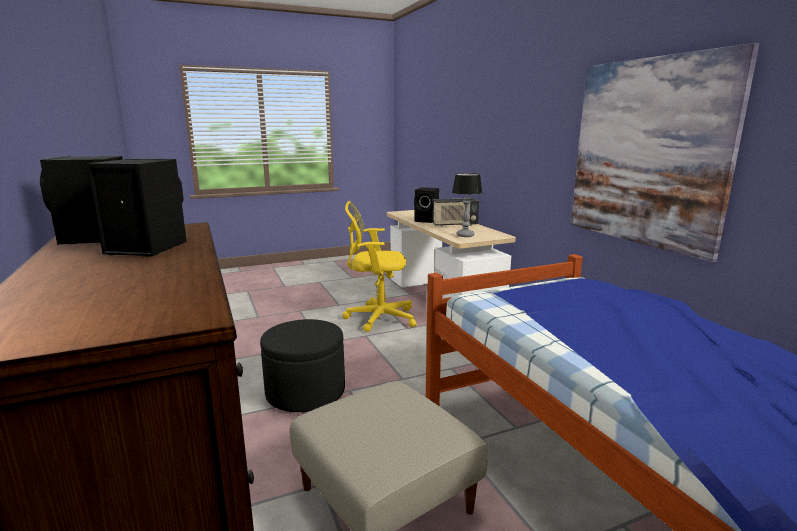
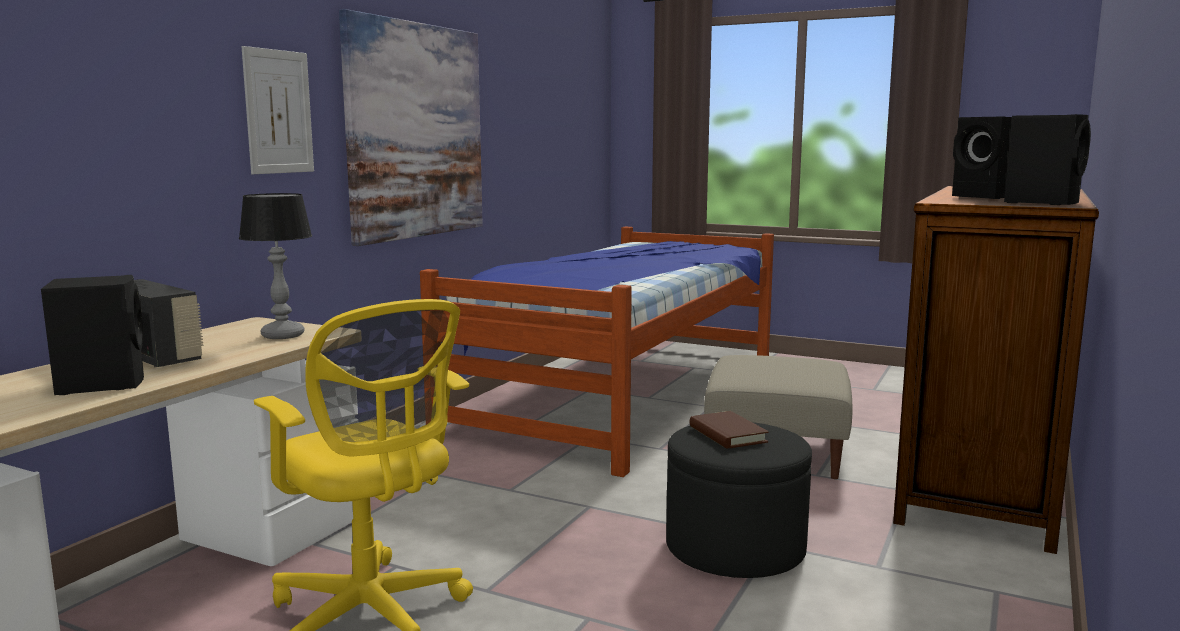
camera: 130 degrees left, 5 degrees down
(309, 331) = (727, 434): none -> brown book
(546, 136) = (278, 112): none -> picture

